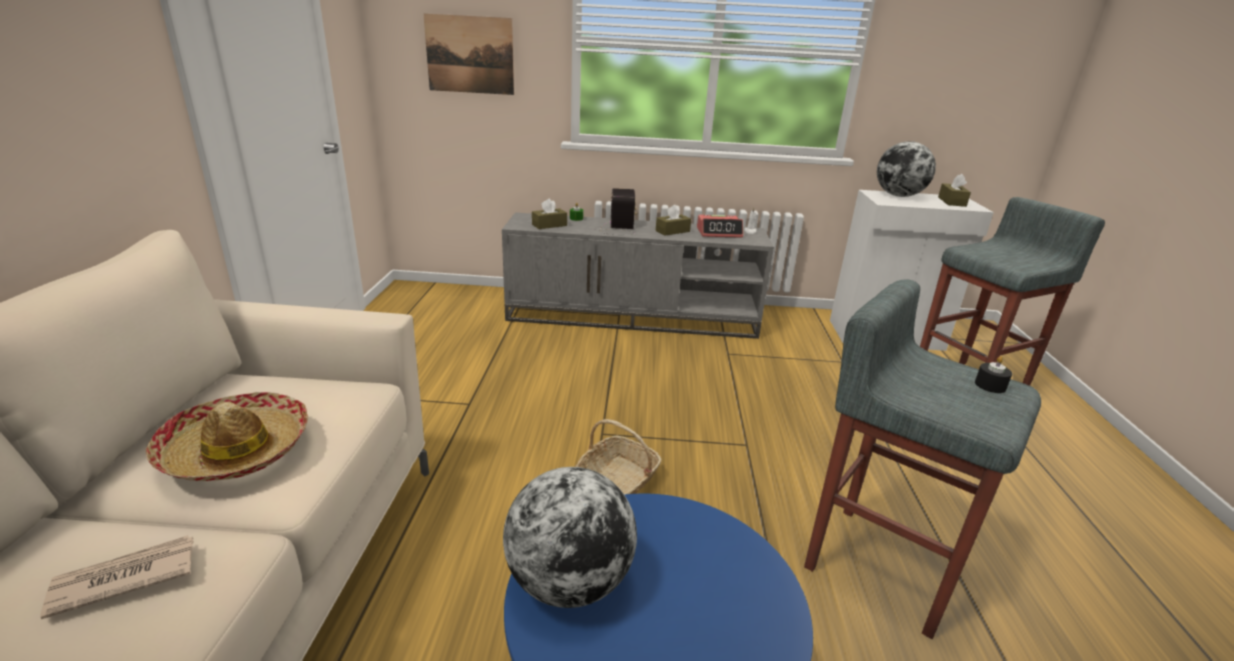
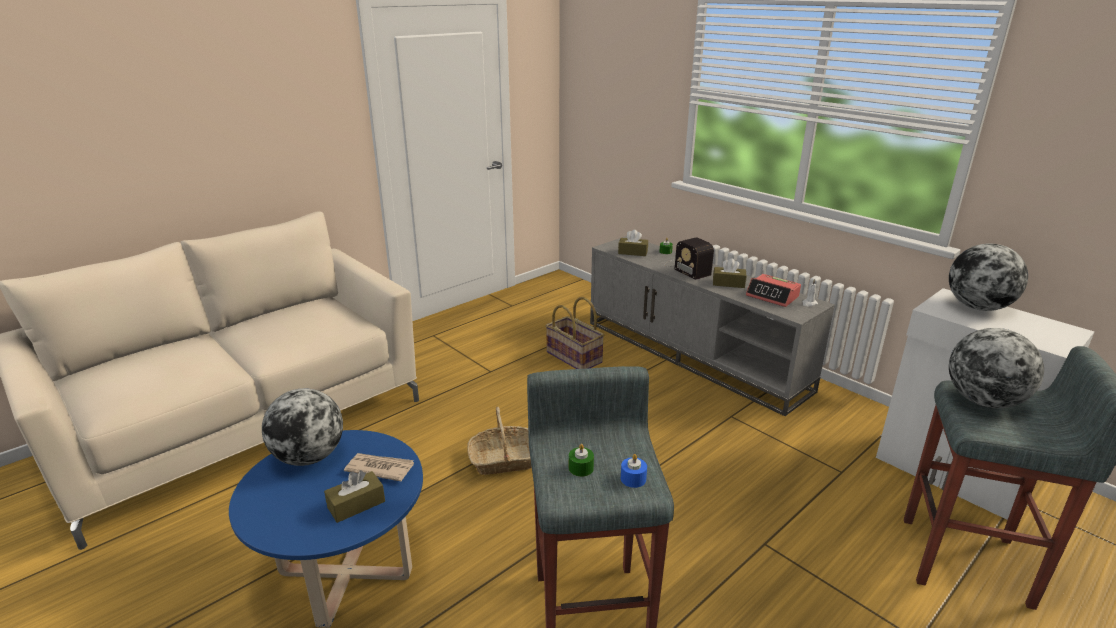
camera: 45 degrees right, 0 degrees up
(123, 578) = (187, 365): newspaper -> newspaper (379, 468)
(236, 449) = (276, 333): hat -> none
(470, 55) = (619, 99): picture -> none
(536, 356) = (575, 357): none -> basket
(619, 227) = (686, 268): radio -> radio turned 105 degrees clockwise
(950, 397) = (581, 468): none -> green candle
(951, 201) = (1041, 332): brown tissue box -> brown tissue box (356, 504)
(988, 253) = (983, 401): none -> globe
(990, 385) = (633, 479): black candle -> blue candle

